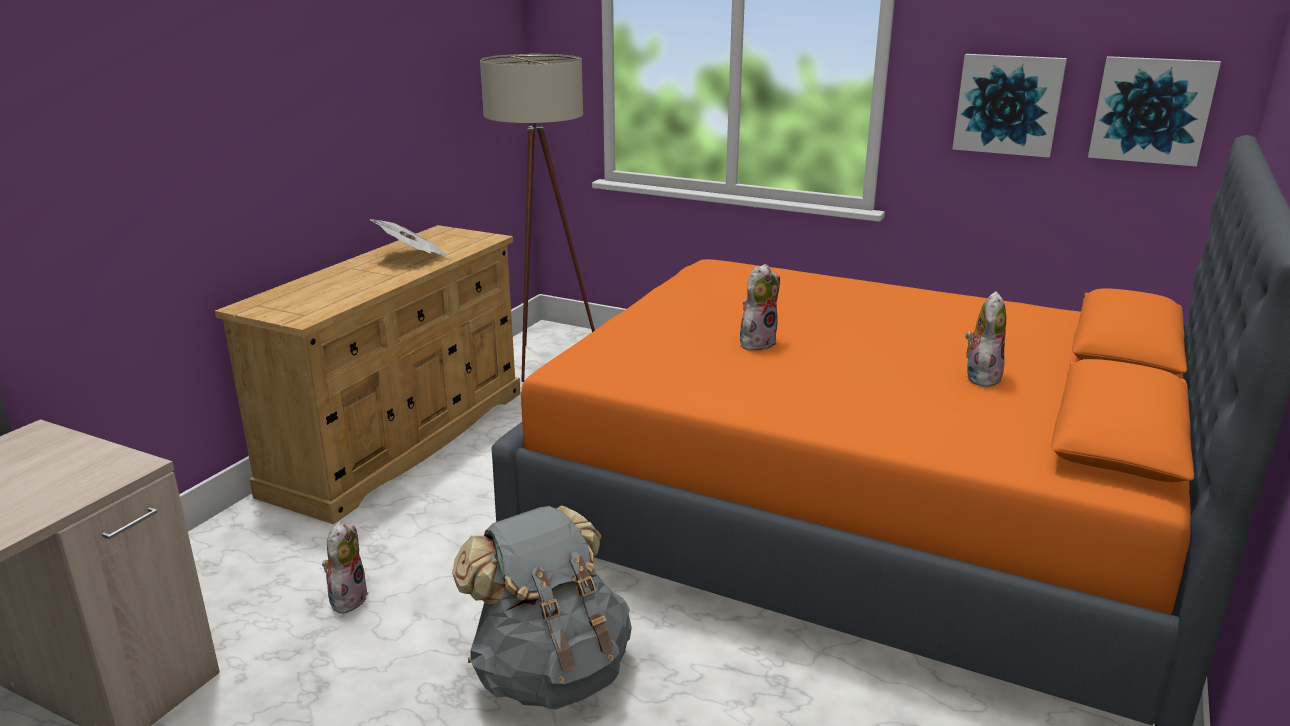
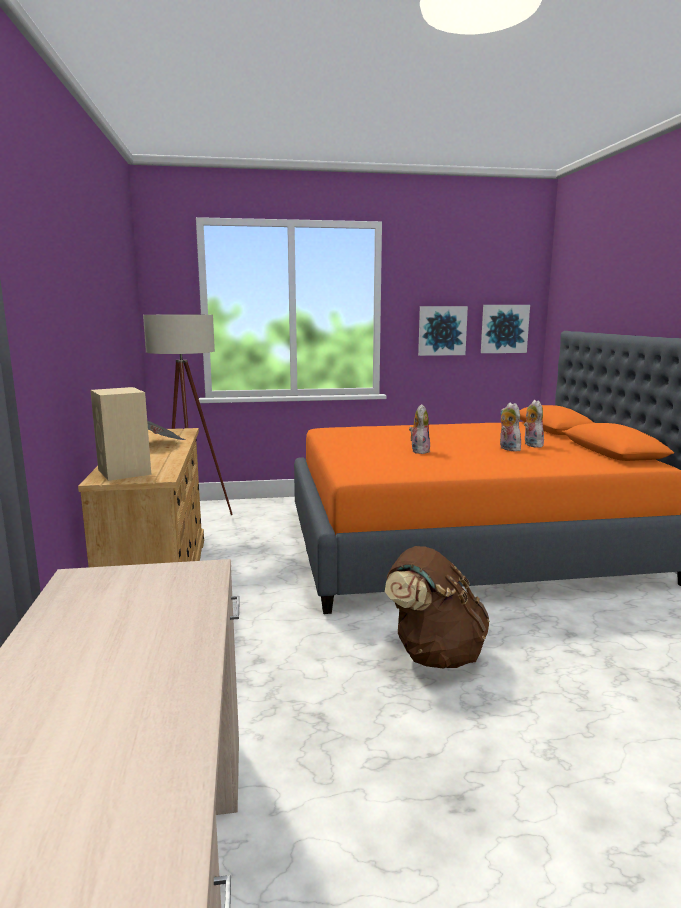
camera: 35 degrees left, 10 degrees down
(288, 300) = (124, 472): none -> beige speaker
(347, 598) = (261, 669): plush toy -> plush toy (508, 449)
(550, 672) = (434, 654): grey backpack -> brown backpack

